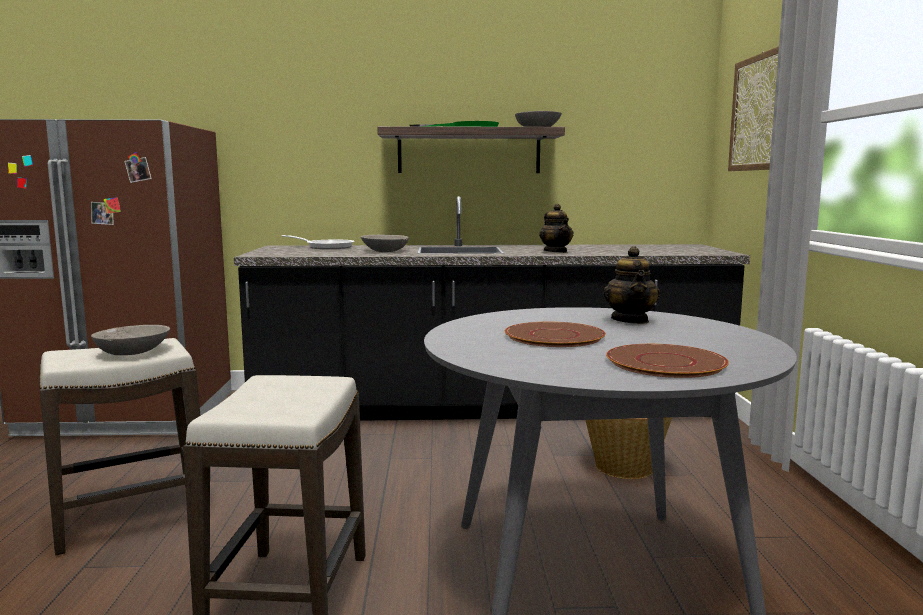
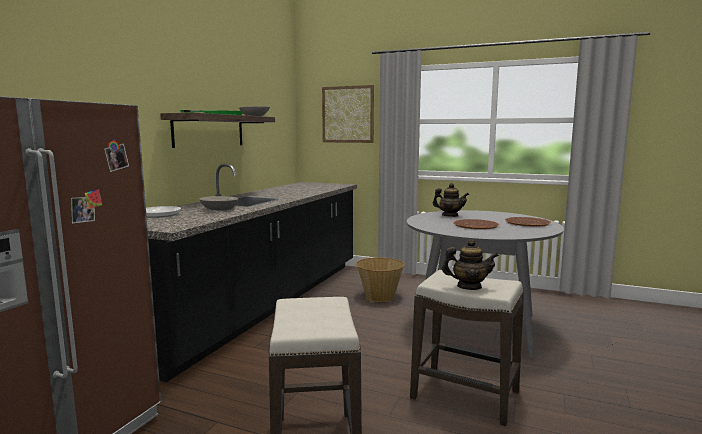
camera: 65 degrees left, 0 degrees up
(133, 352) = (321, 309): grey bowl -> none
(556, 252) = (294, 194): teapot -> teapot (469, 287)

